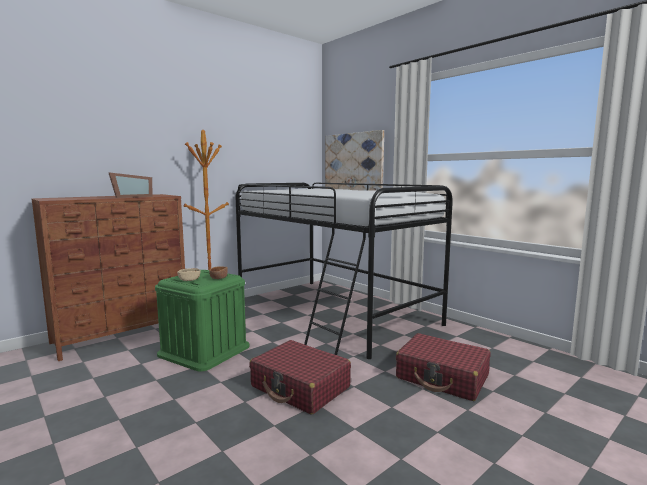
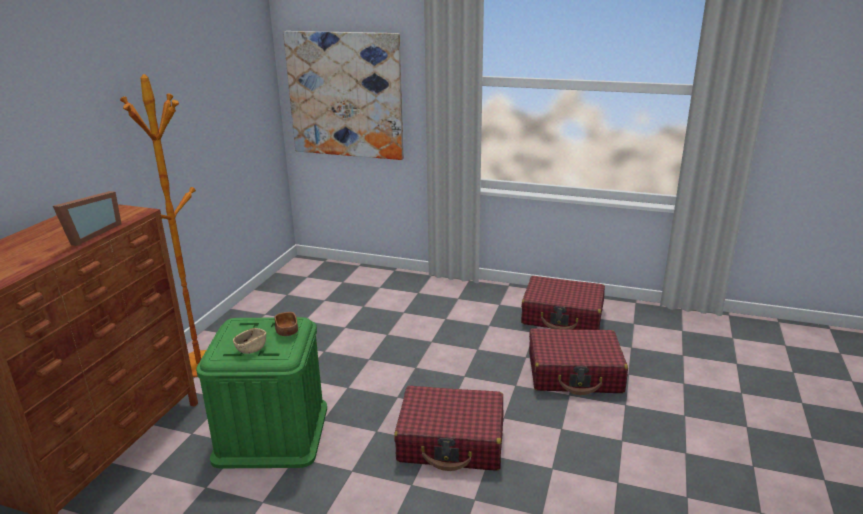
camera: 30 degrees left, 15 degrees up
(333, 312) = (374, 313): black bed -> none
(470, 343) = (562, 316): none -> red suitcase

